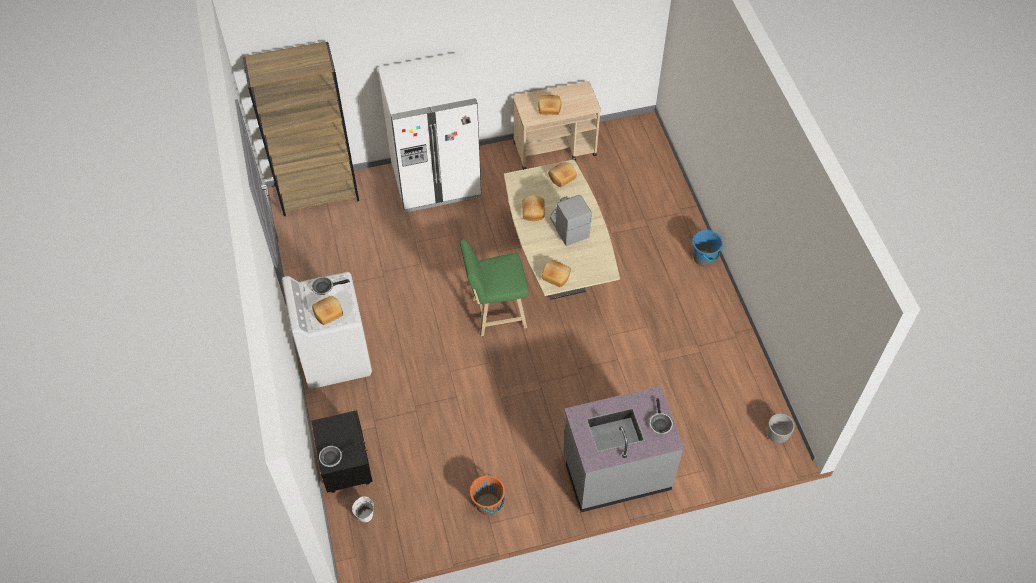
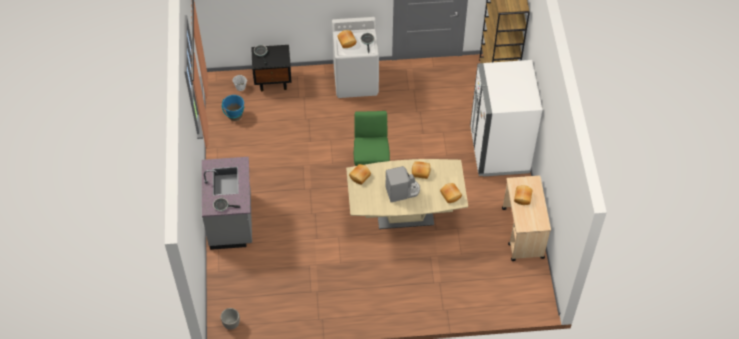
camera: 100 degrees right, 0 degrees up
(488, 504) = (229, 148): orange bucket -> none
(704, 258) = (395, 315): blue bucket -> blue bucket (235, 115)

